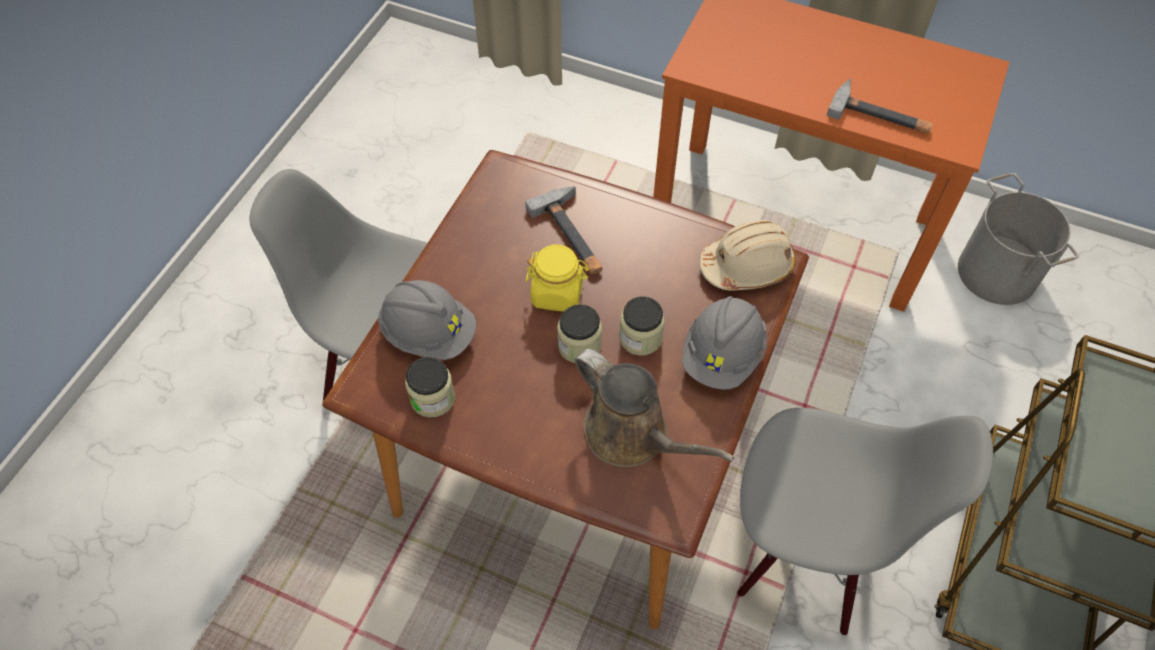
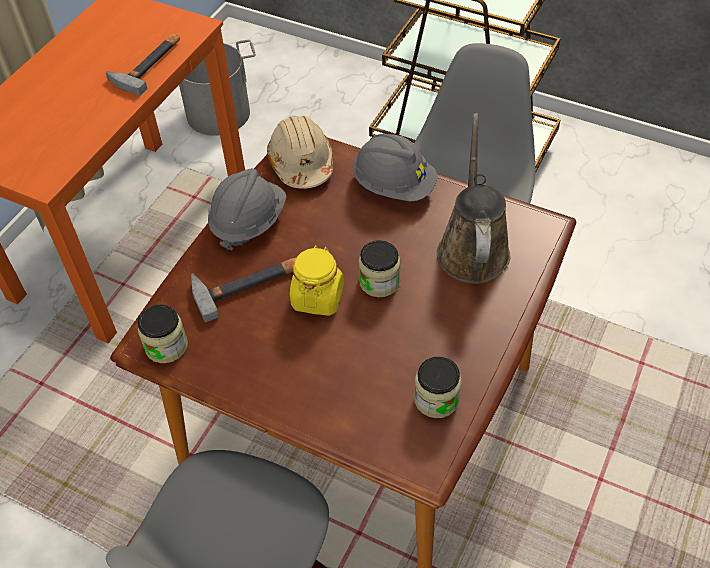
camera: 85 degrees left, 5 degrees down
(429, 334) = (359, 405): grey hard hat -> grey hard hat (248, 222)
(632, 435) = (472, 248): brown watering can -> brown watering can turned 45 degrees counterclockwise
(640, 338) = (373, 238): jar -> jar (166, 346)

